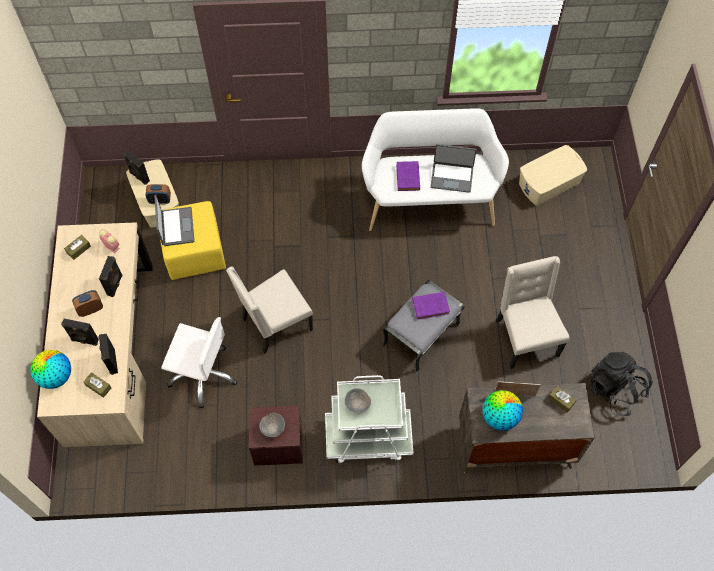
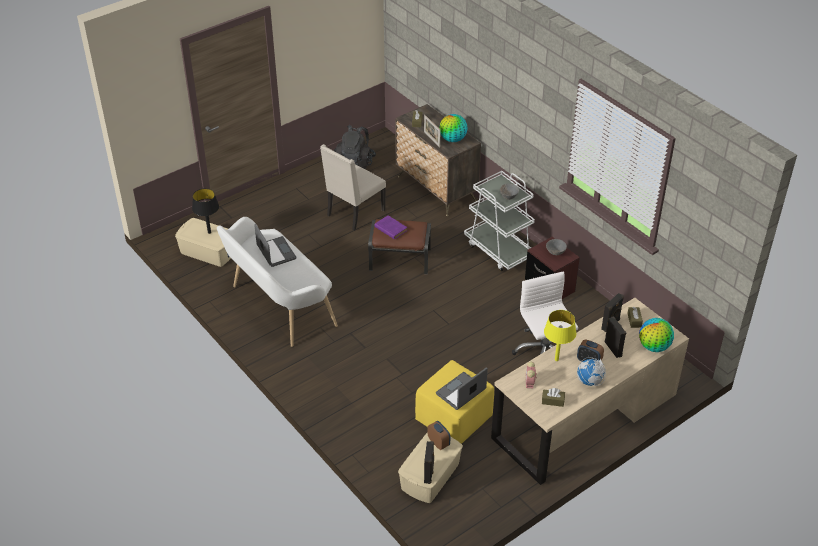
camera: 125 degrees left, 20 degrees down
(70, 292) = (589, 381): none -> globe
(115, 285) = (556, 359): black speaker -> yellow table lamp
(275, 324) = (467, 336): beige chair -> none
(408, 178) = (297, 274): purple book -> none
(421, 335) = (400, 259): grey ottoman -> brown ottoman
(553, 172) = (209, 232): none -> black table lamp

